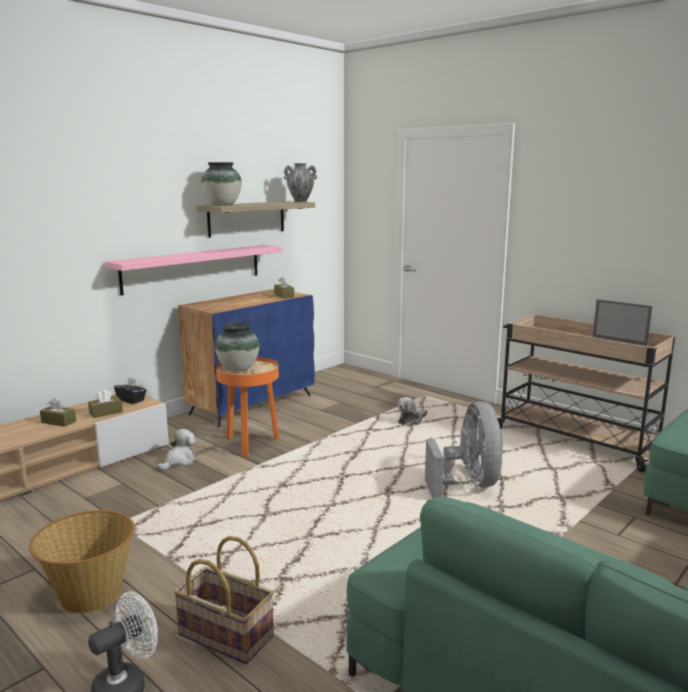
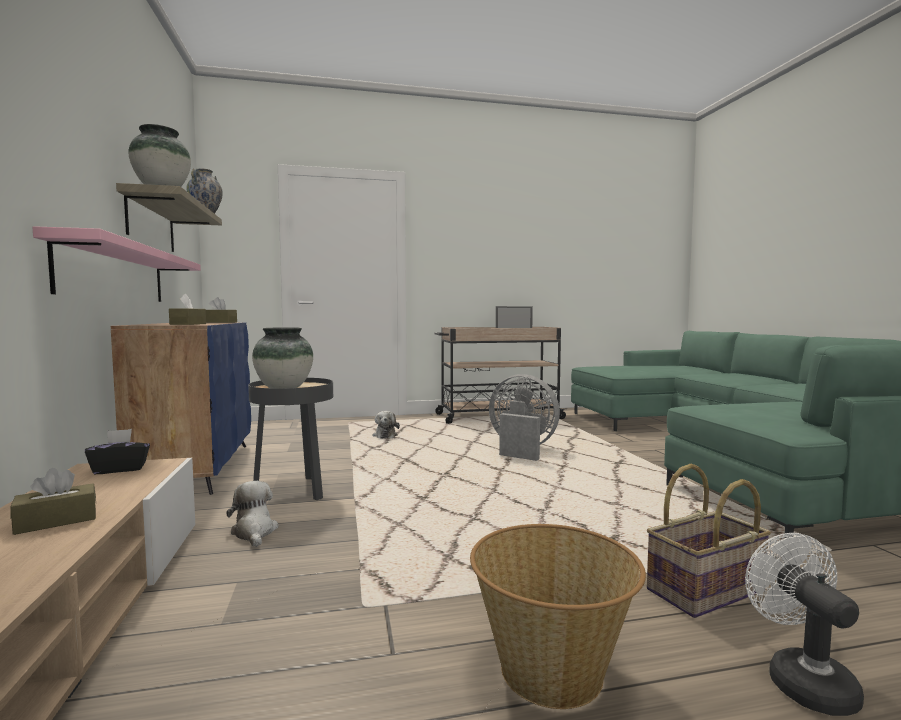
camera: 55 degrees left, 10 degrees down
(106, 412) = (122, 487): brown tissue box -> brown tissue box (188, 324)
(250, 443) = (294, 490): orange side table -> black side table

